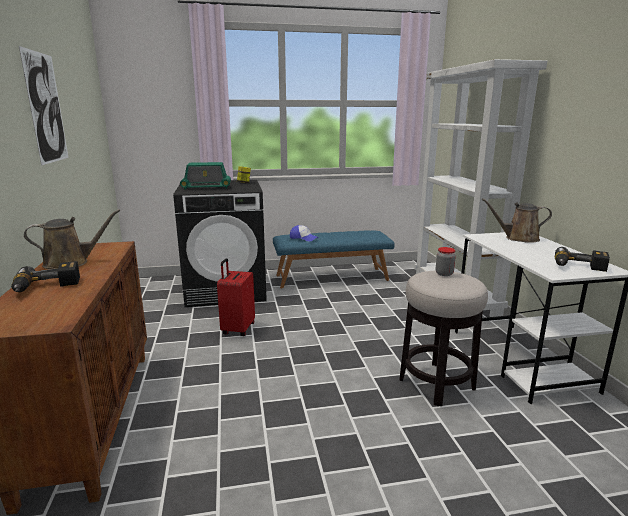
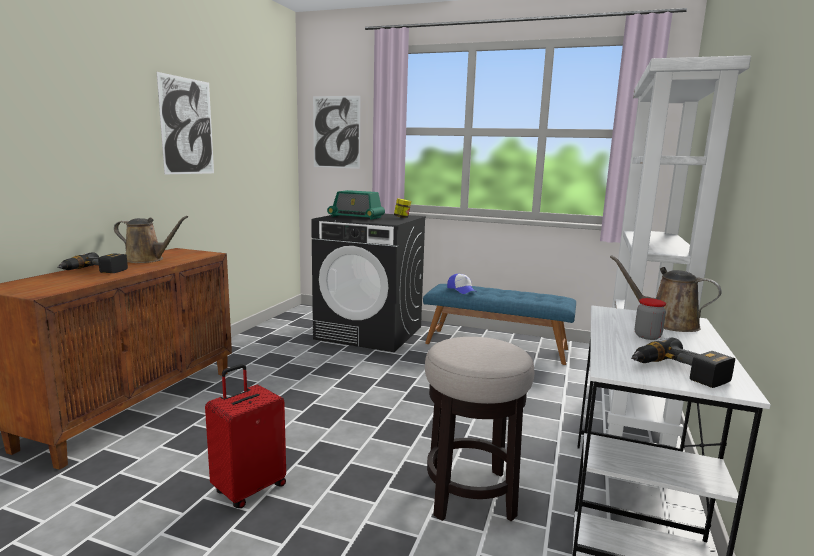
camera: 30 degrees right, 5 degrees down
(150, 104) = (336, 132): none -> picture
(237, 329) = (333, 371): red suitcase -> red suitcase (249, 488)
(444, 273) = (489, 343): jar -> jar (647, 336)

